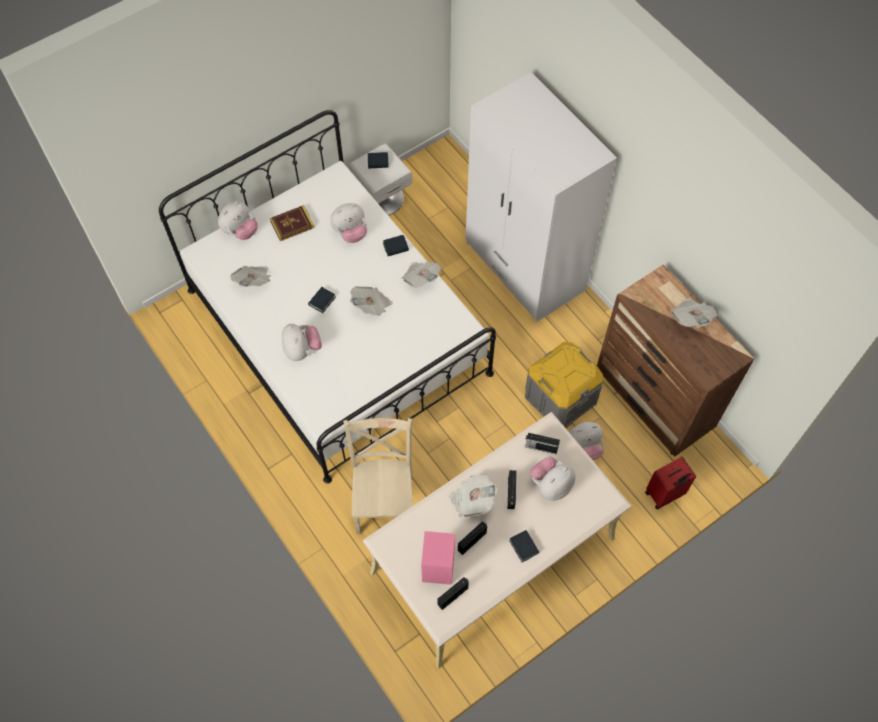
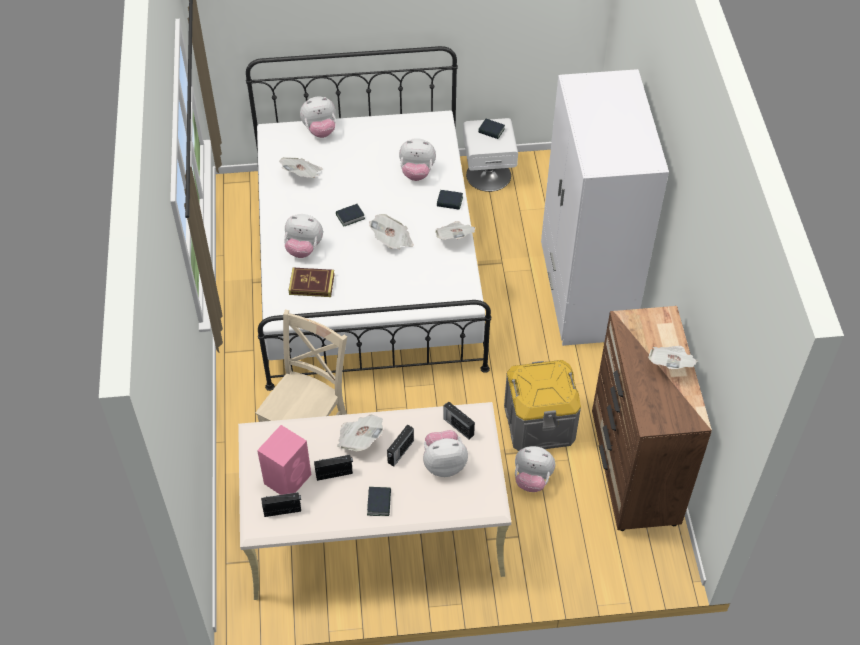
camera: 30 degrees right, 10 degrees down
(292, 225) = (369, 144): book -> book (311, 284)
(302, 350) = (304, 248): plush toy -> plush toy turned 90 degrees clockwise
(665, 494) = (585, 563): red suitcase -> none

